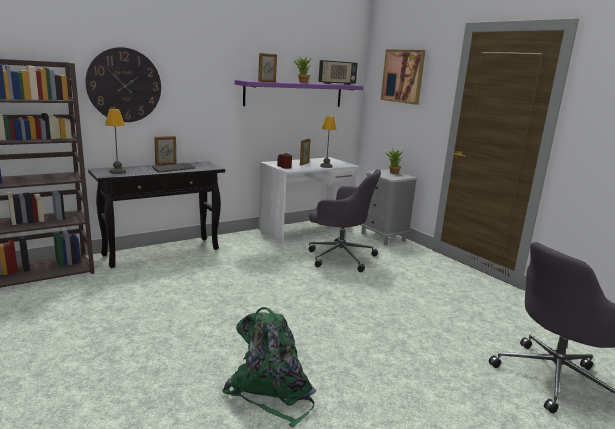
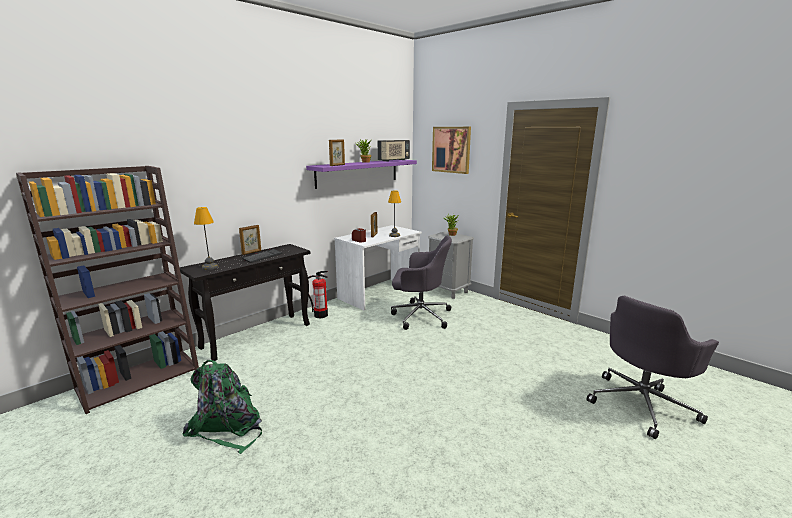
camera: 10 degrees left, 0 degrees up
(124, 85) = (205, 182): wall clock -> none
(234, 242) = (321, 315): none -> fire extinguisher
(271, 391) = (421, 467): green backpack -> green backpack (228, 427)

